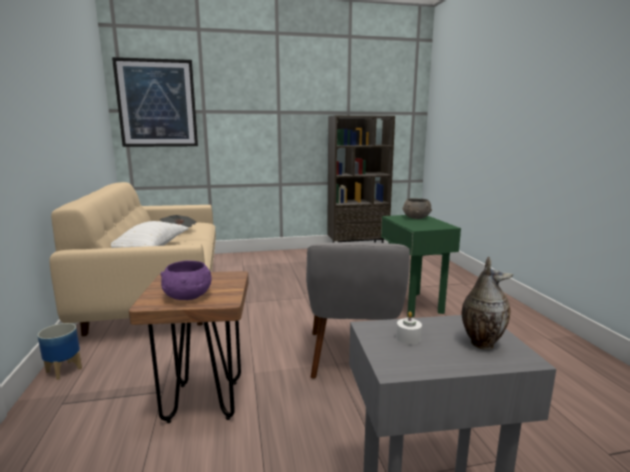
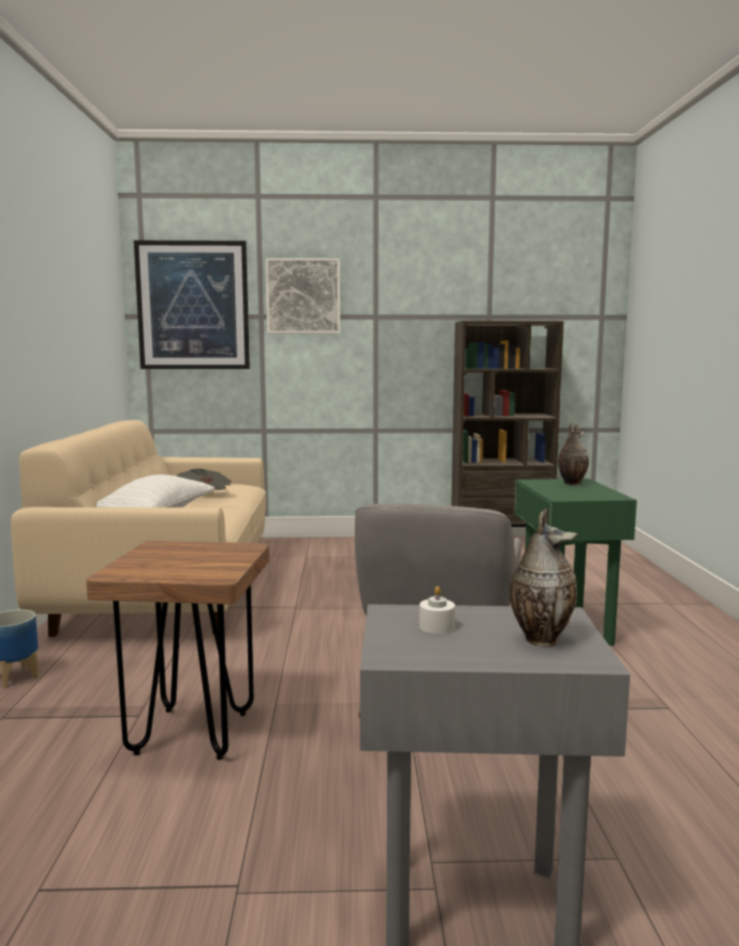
camera: 10 degrees right, 5 degrees down
(188, 296) = (170, 568): purple bowl -> none
(231, 98) = (303, 296): none -> picture
(416, 218) = (571, 483): grey bowl -> vase

